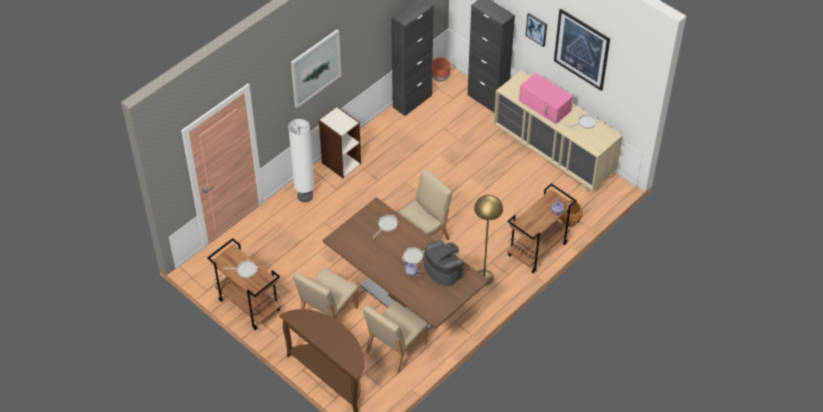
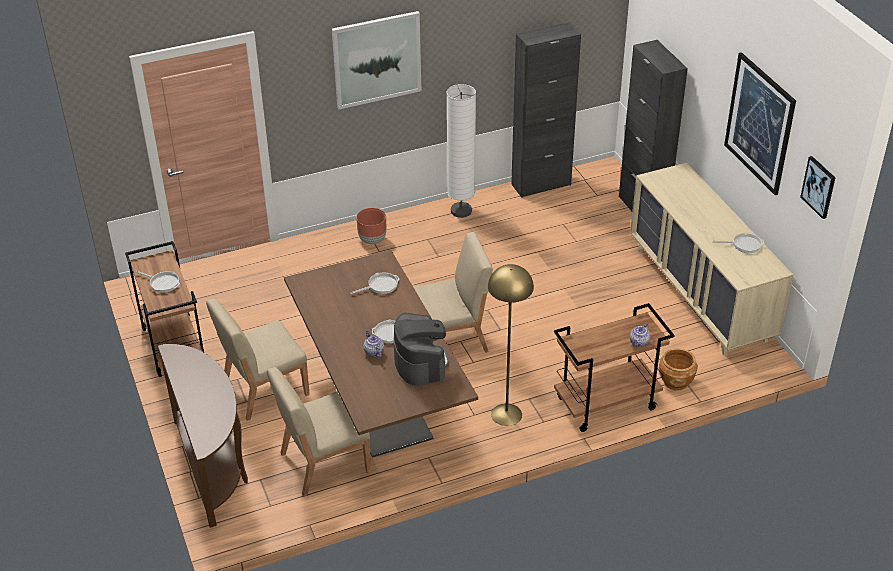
camera: 25 degrees right, 10 degrees down
(305, 196) = (333, 247): white floor lamp -> white floor lamp (461, 211)
(341, 163) = (404, 225): bookcase -> none
(440, 78) = (594, 169): brown planter -> brown planter (372, 240)
(537, 29) = (711, 92): picture -> picture (819, 187)
(545, 106) = (696, 210): pink microwave -> none

